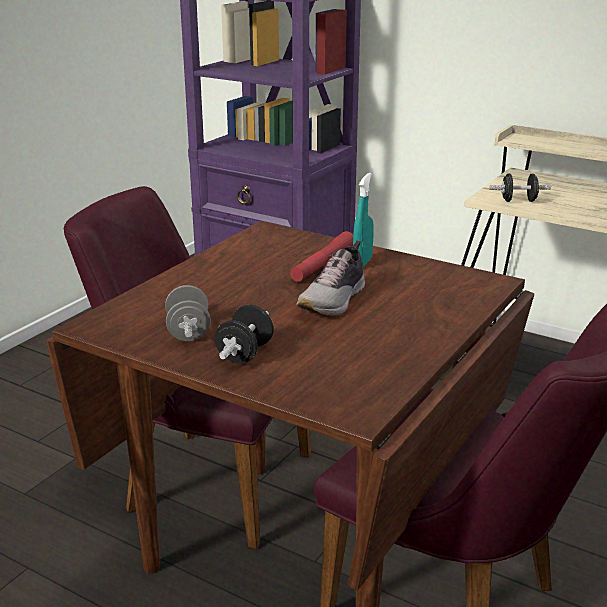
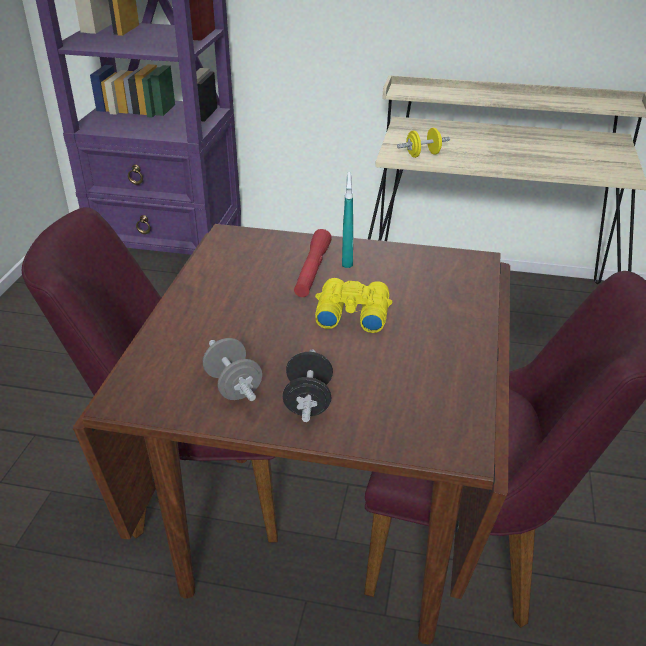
camera: 20 degrees left, 10 degrees up
(334, 300) = (351, 313): shoe -> yellow binoculars
(518, 201) = (423, 155): black dumbbell -> yellow dumbbell

